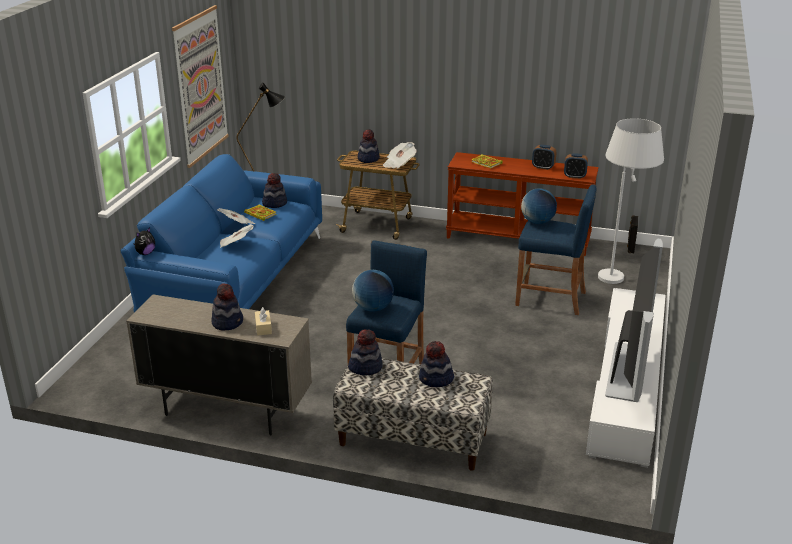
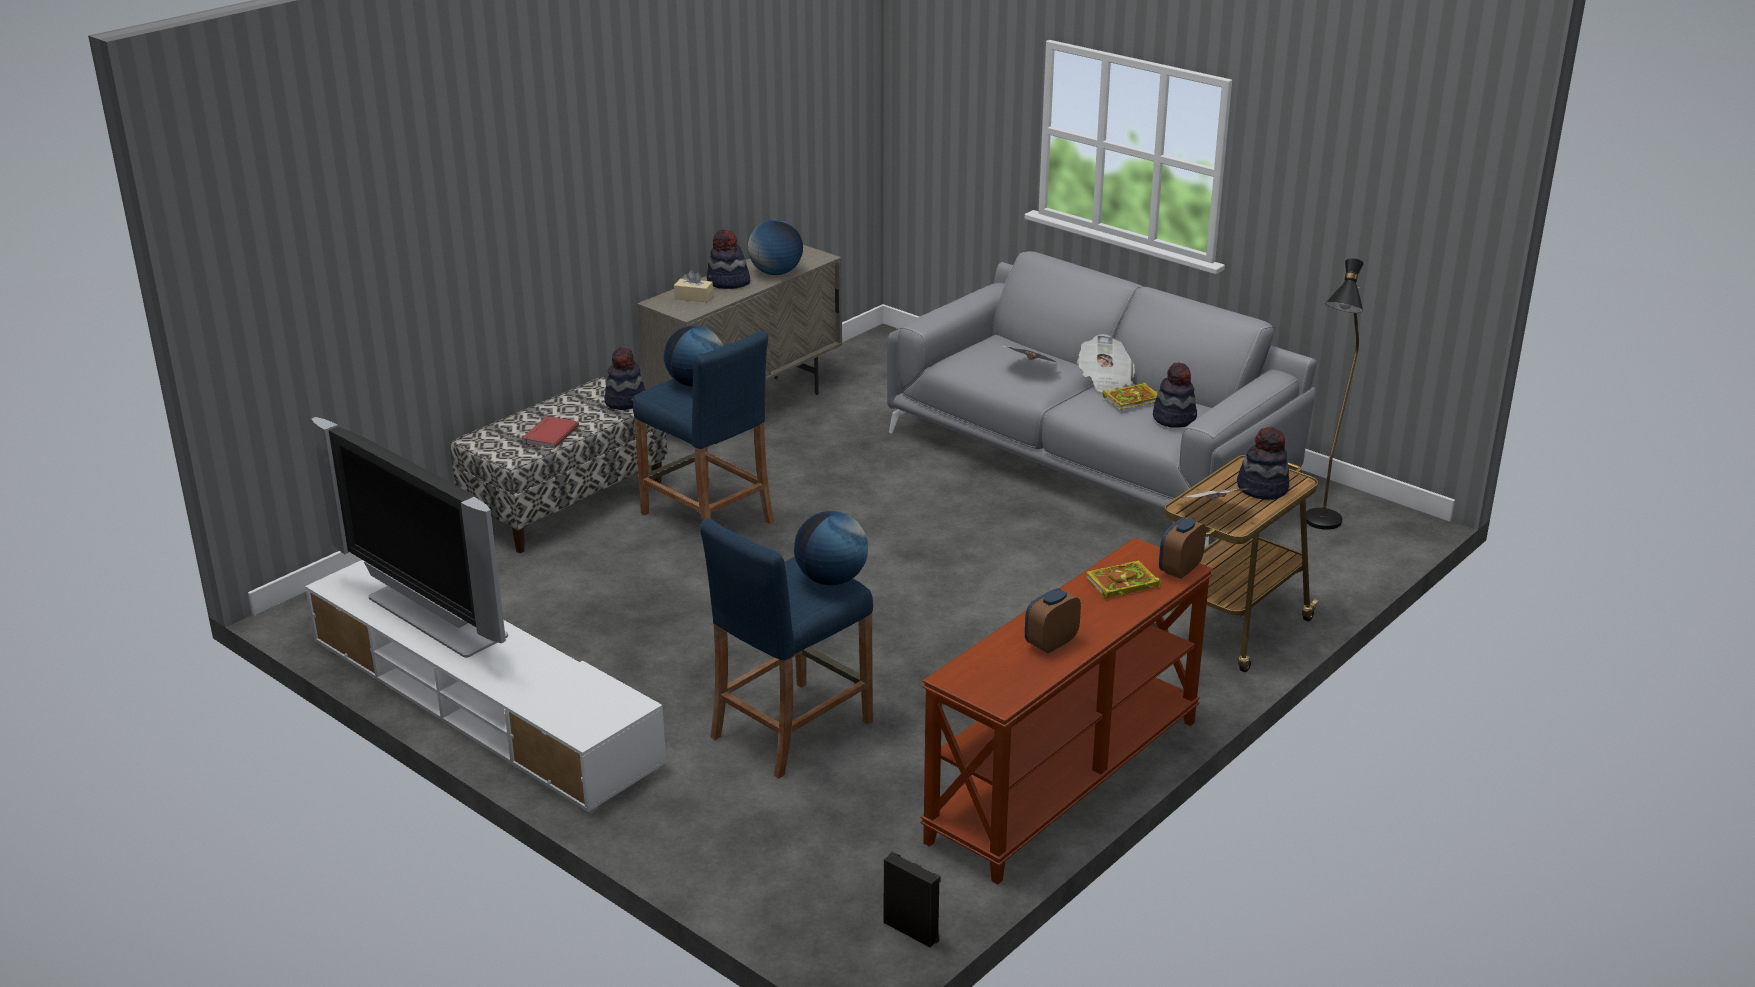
camera: 115 degrees right, 0 degrees up
(145, 253) = (1001, 285): plush toy -> none
(198, 309) = (776, 273): none -> globe
(201, 86) = (1343, 210): picture -> none
(234, 279) = (1091, 460): blue sofa -> grey sofa
(436, 379) = (548, 434): hat -> red book
(574, 176) = (971, 665): alarm clock -> alarm clock (1180, 569)
(618, 284) = (774, 835): white floor lamp -> none

